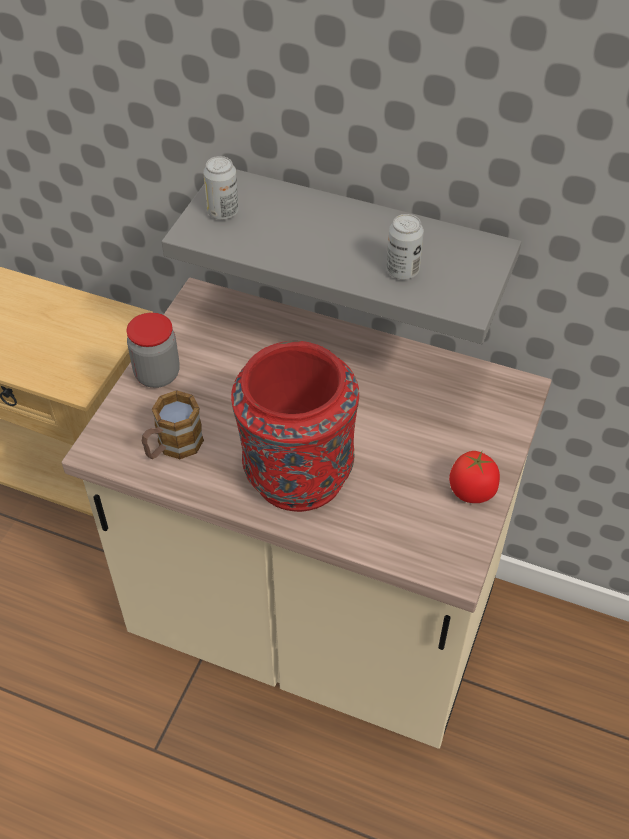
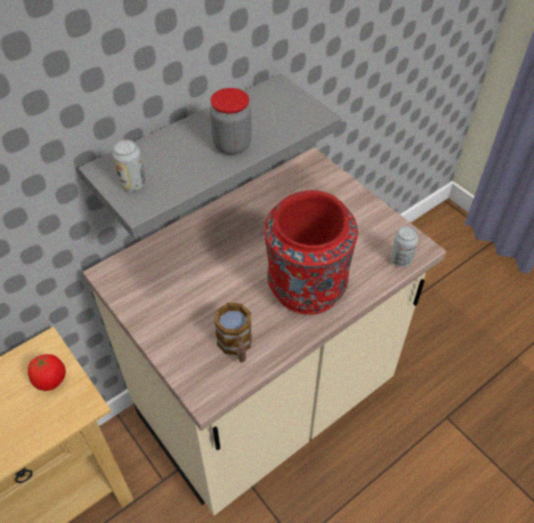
camera: 60 degrees left, 0 degrees up
(157, 374) = (162, 328): jar -> jar (232, 145)
(402, 271) = (266, 127): can -> can (400, 260)
(472, 491) = (371, 216): tomato -> tomato (51, 380)

